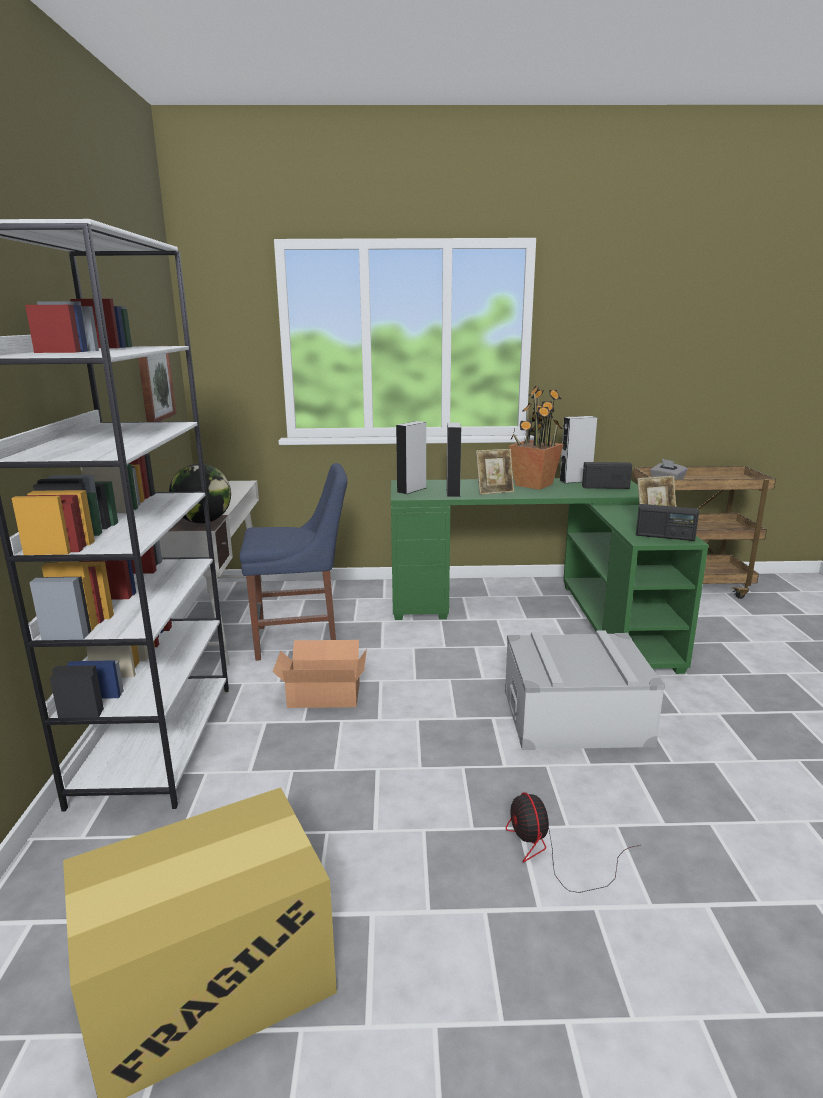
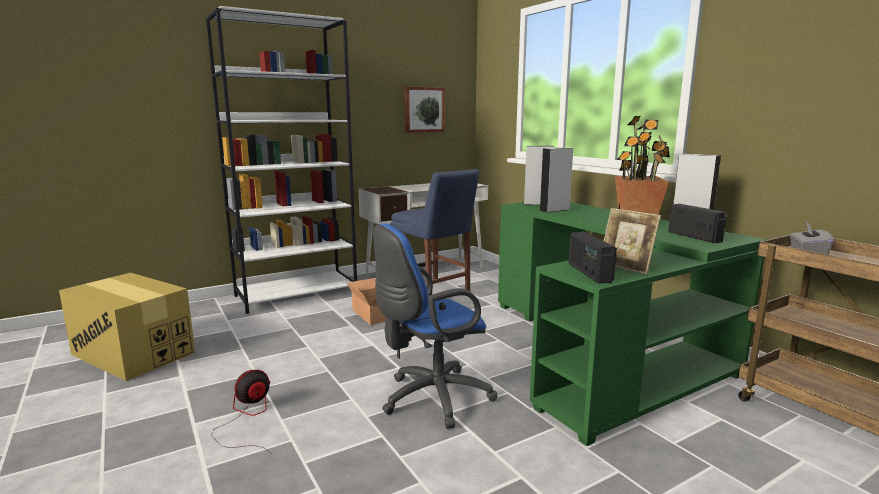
camera: 60 degrees right, 5 degrees down
(203, 522) = (390, 191): globe -> none
(494, 492) = (583, 216): picture frame -> none
(575, 717) = (431, 399): grey storage box -> blue office chair

